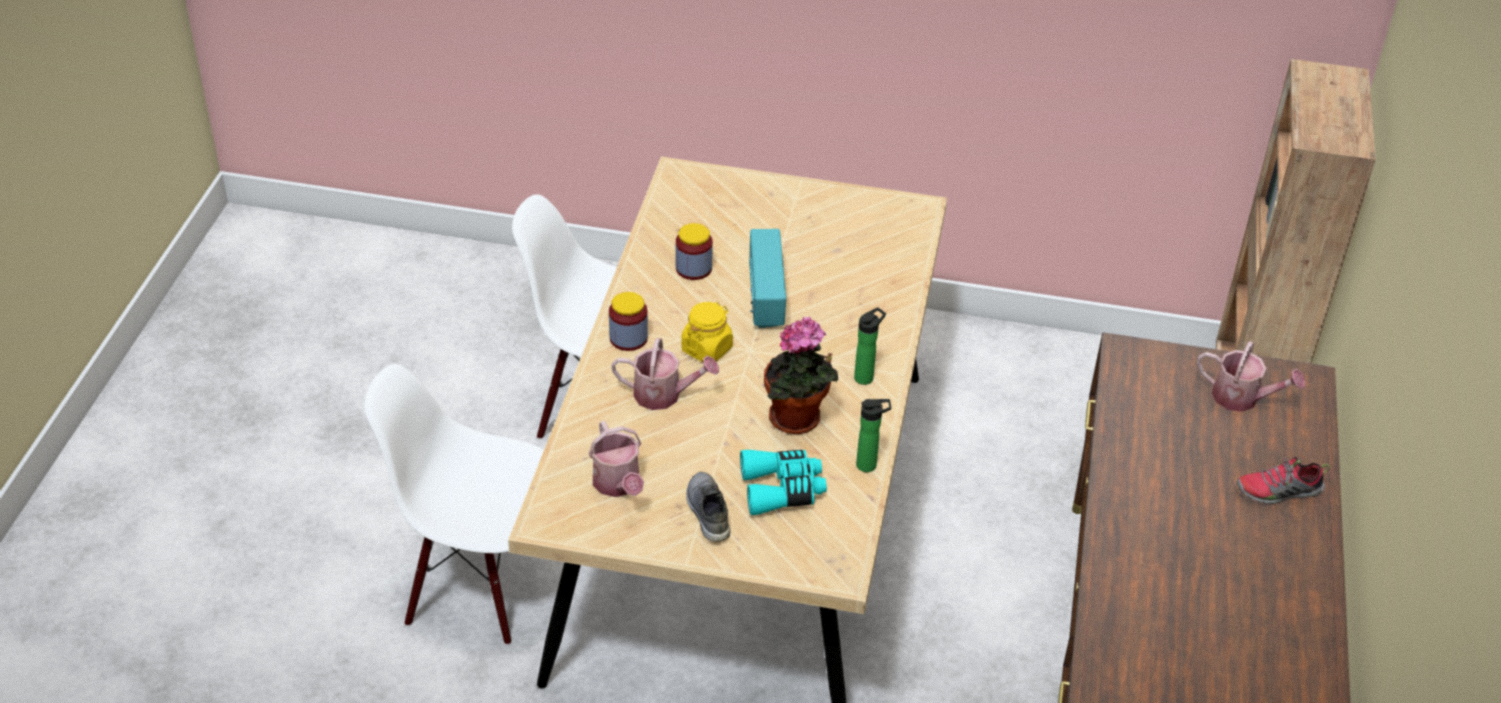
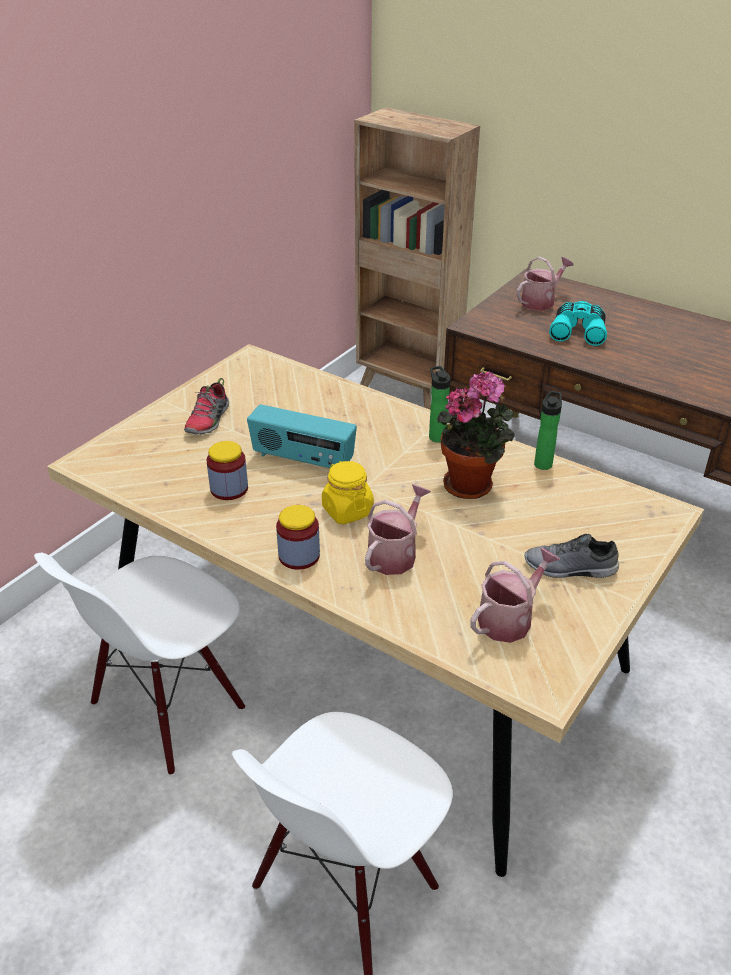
camera: 65 degrees left, 5 degrees down
(618, 485) = (509, 618): watering can -> watering can turned 45 degrees counterclockwise
(782, 489) = (555, 516): turquoise binoculars -> turquoise binoculars (578, 331)
(1278, 492) = (633, 315): shoe -> shoe (208, 421)

